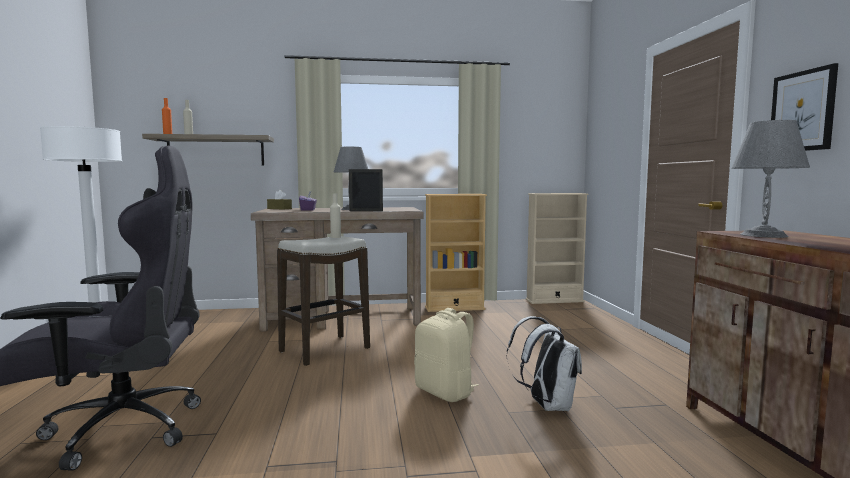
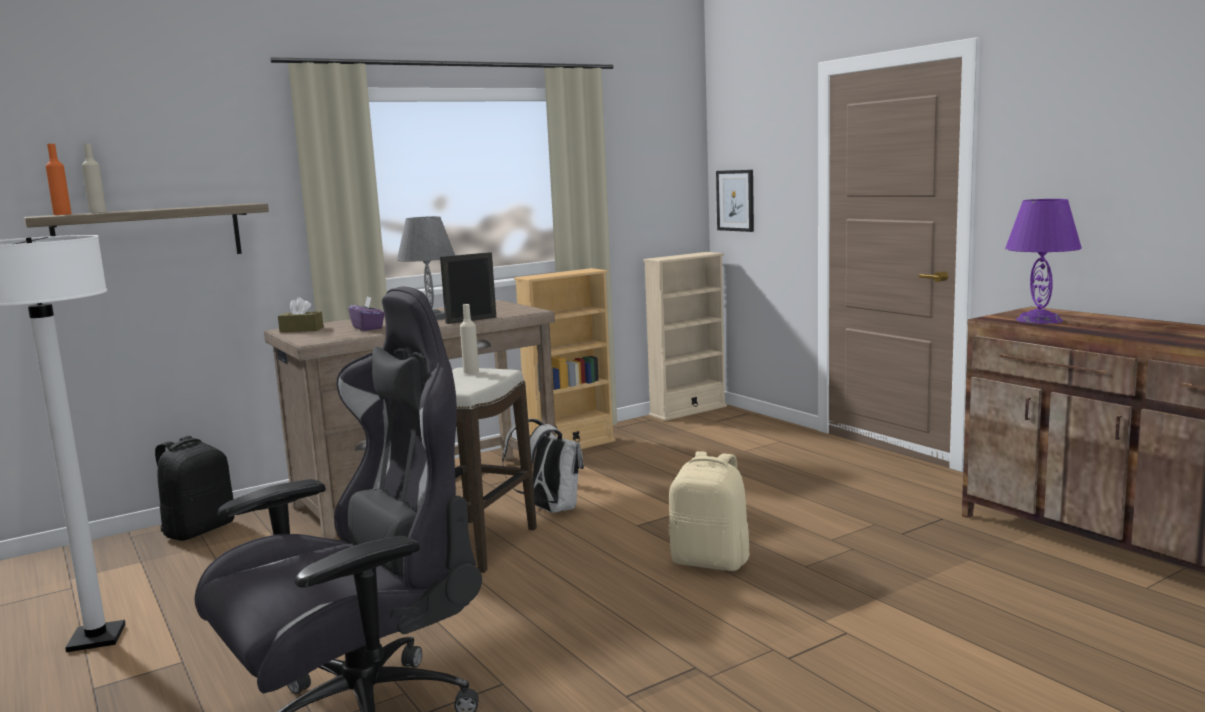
camera: 25 degrees left, 5 degrees up
(218, 315) = (199, 530): none -> black backpack
(546, 405) = (834, 548): white backpack -> white backpack (550, 509)
(764, 235) = (1039, 320): grey table lamp -> purple table lamp
(802, 111) = (1046, 176): picture -> picture (735, 200)

